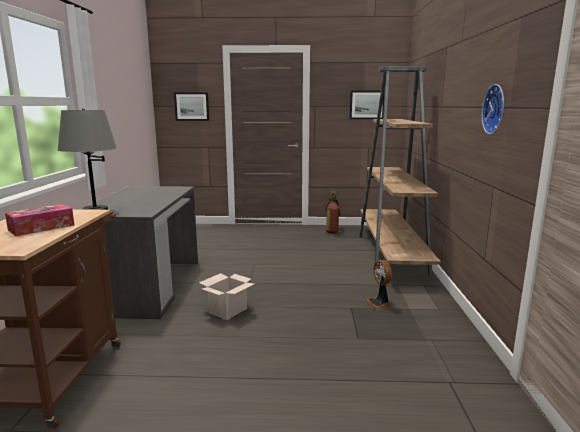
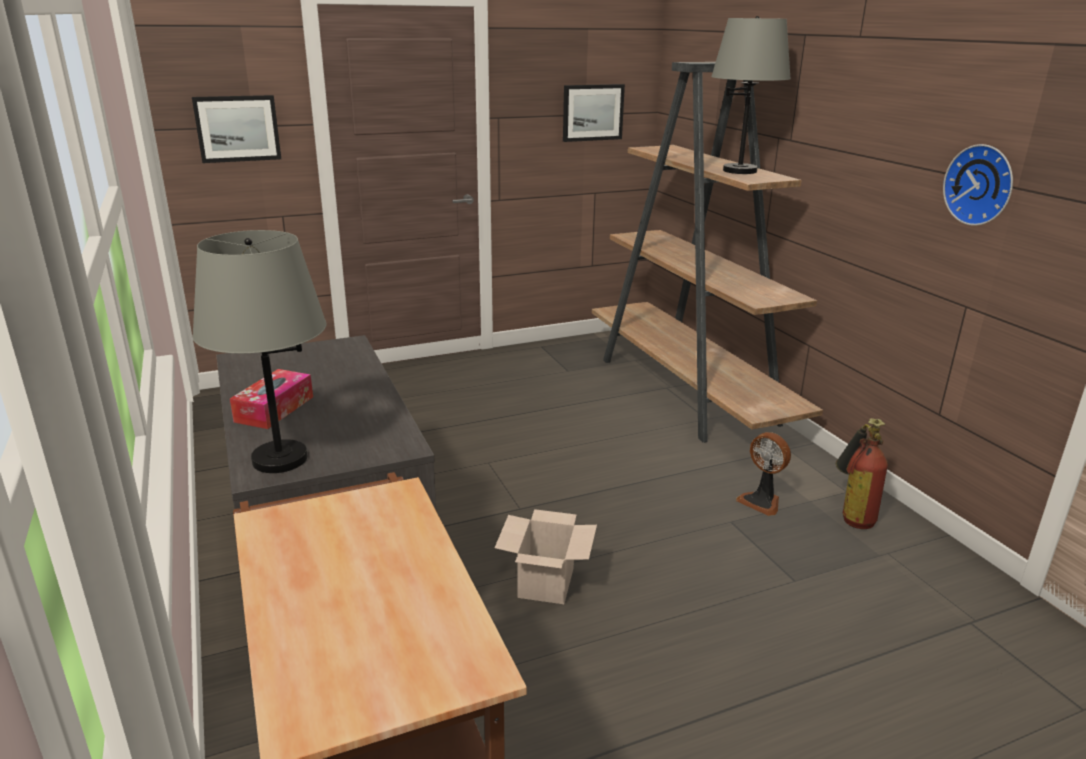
camera: 25 degrees left, 10 degrees up
(41, 227) = (390, 579): tissue box -> tissue box (274, 409)
(333, 231) = (551, 356): fire extinguisher -> fire extinguisher (852, 514)
(407, 122) = (740, 171): none -> grey table lamp

